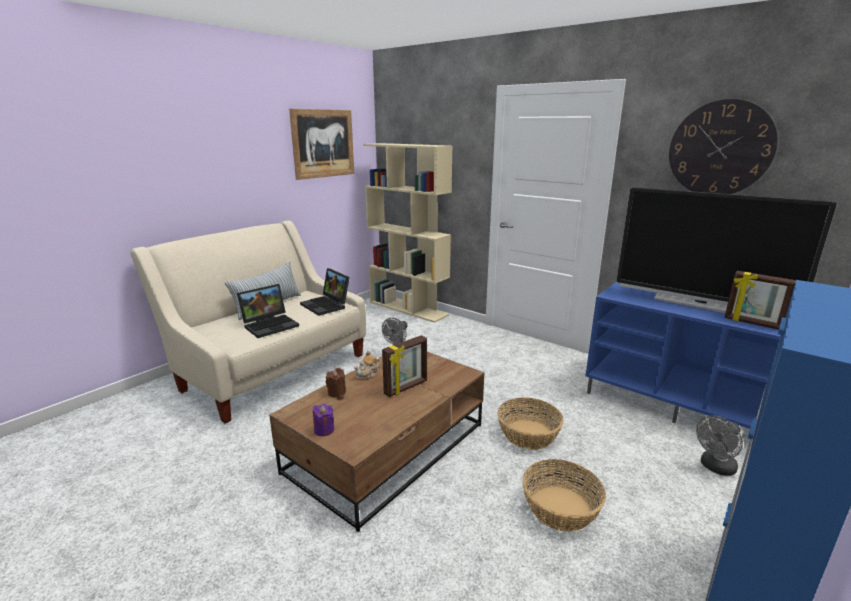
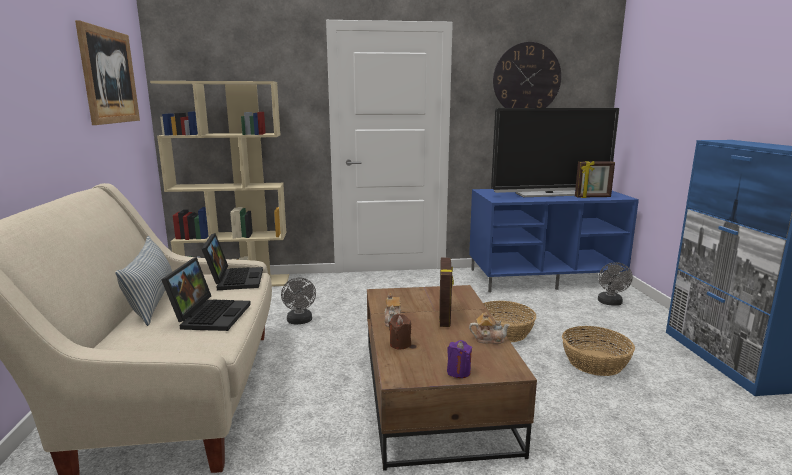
camera: 45 degrees left, 5 degrees down
(327, 305) = (234, 279): laptop -> laptop turned 105 degrees counterclockwise
(393, 420) = (488, 339): none -> teapot

